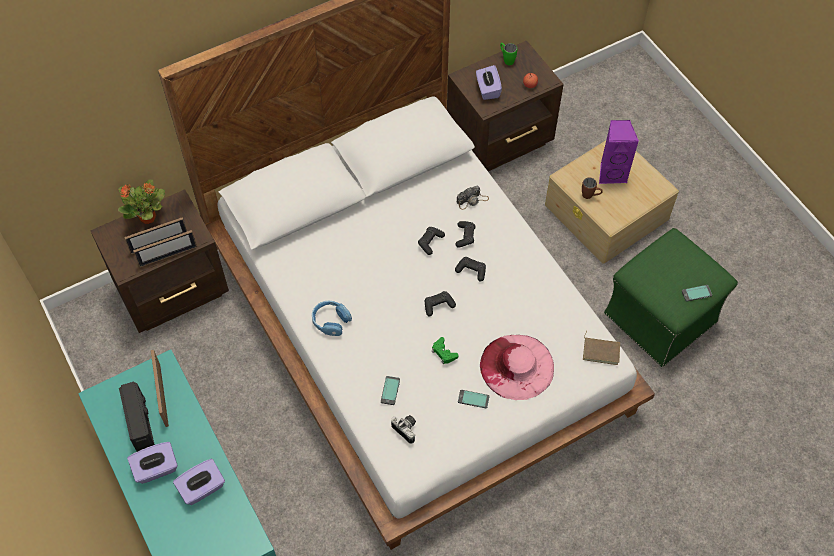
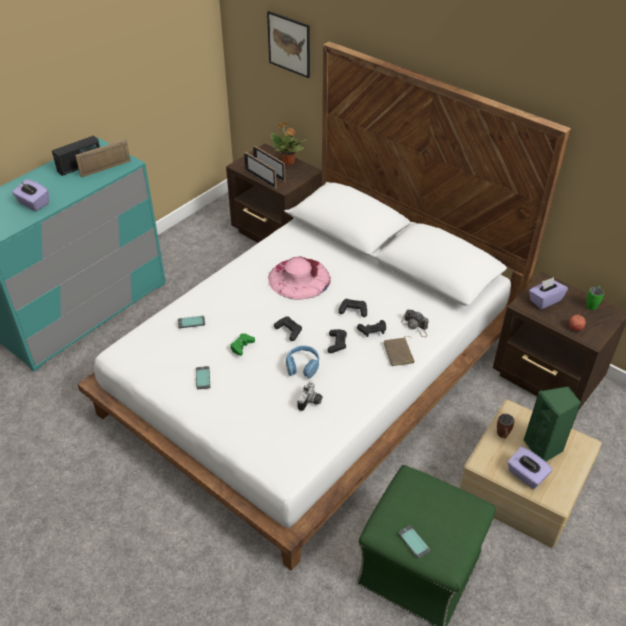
camera: 70 degrees right, 15 degrees down
(91, 112) = (289, 44): none -> picture
(156, 469) = (45, 181): purple tissue box -> purple tissue box (526, 475)
(331, 321) = (245, 274): blue headphones -> blue headphones (302, 366)
(407, 429) = (158, 342): camera -> camera (311, 402)
(517, 366) = (248, 400): pink hat -> pink hat (299, 278)
(601, 351) = (293, 462): brown book -> brown book (399, 353)
(611, 173) = (544, 448): purple speaker -> green speaker

